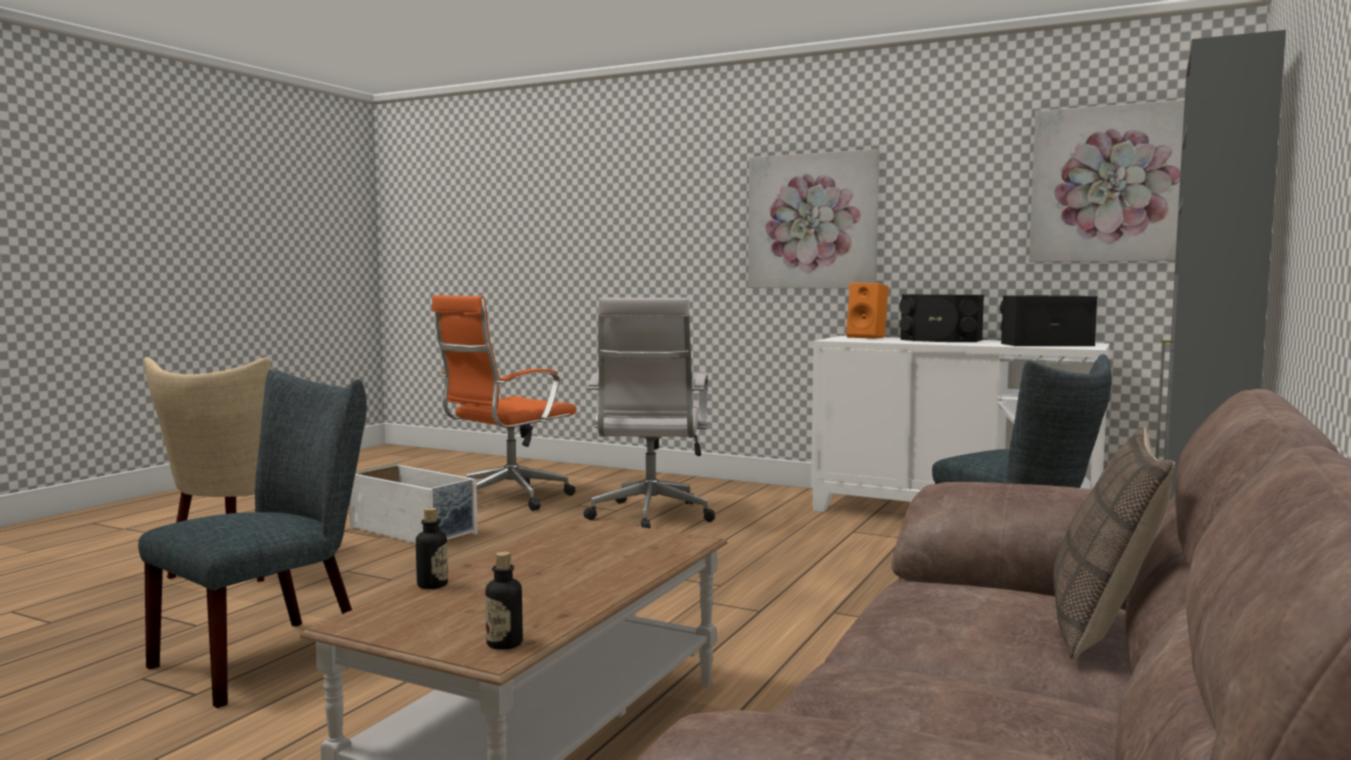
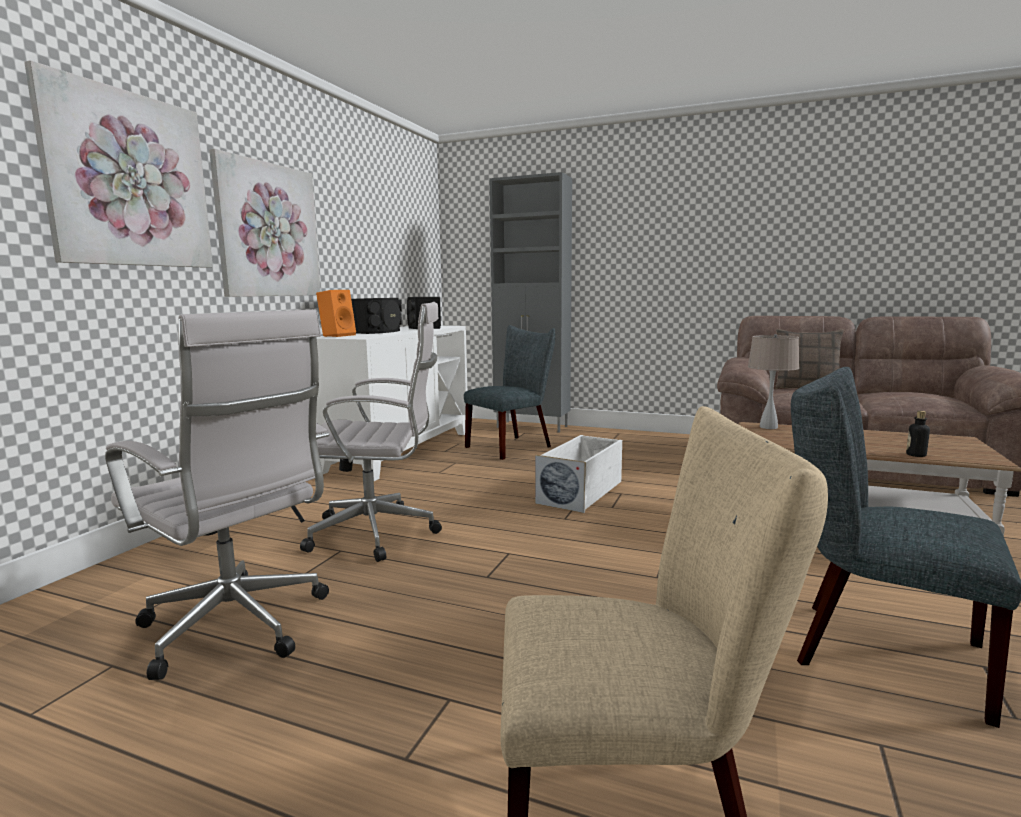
camera: 95 degrees left, 5 degrees up
(415, 531) = (419, 672): white storage box -> white storage box (581, 492)
(504, 644) = (950, 438): bottle -> none
(506, 499) = (239, 628): orange office chair -> white office chair
(668, 545) = (768, 427): none -> beige table lamp
(1114, 184) = (406, 229): picture -> picture (129, 180)

